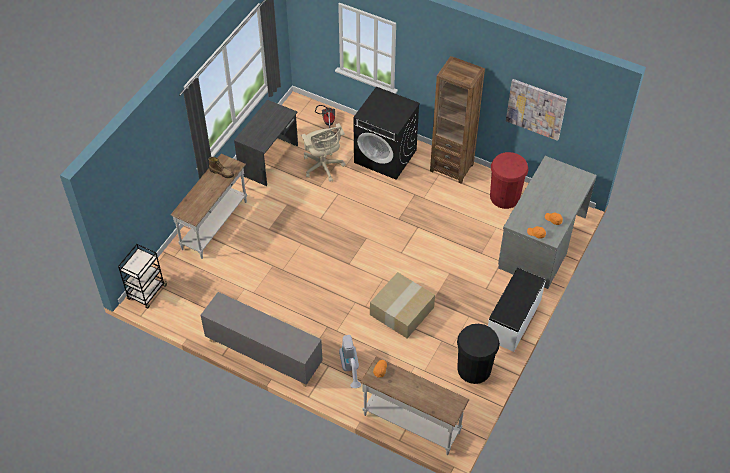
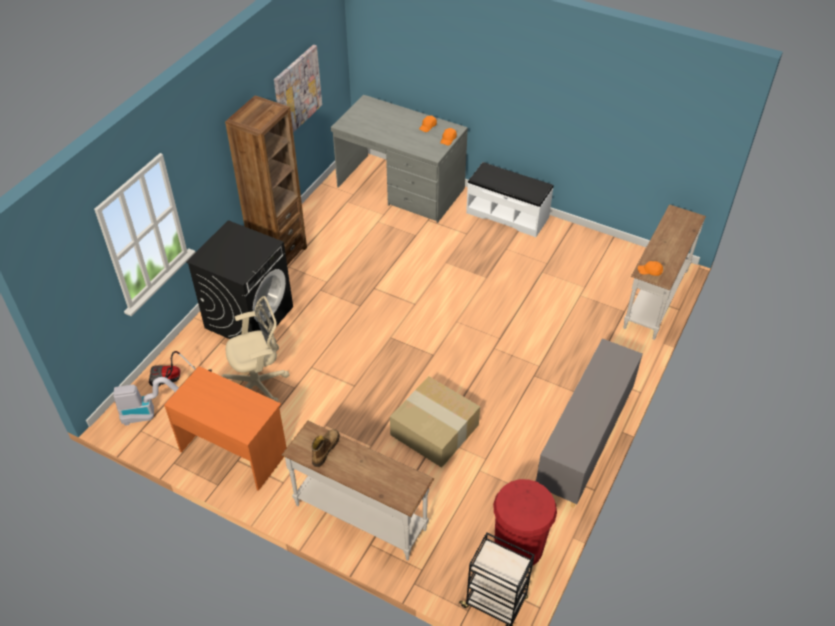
camera: 90 degrees left, 5 degrees down
(269, 160) = (234, 451): grey desk -> orange desk
(351, 369) = (593, 351): vacuum cleaner -> vacuum cleaner (150, 413)
(402, 312) = (505, 304): cardboard box -> cardboard box (436, 429)
(474, 369) = (575, 247): black trash can -> none
(504, 197) = (331, 212): red trash can -> red trash can (518, 546)

